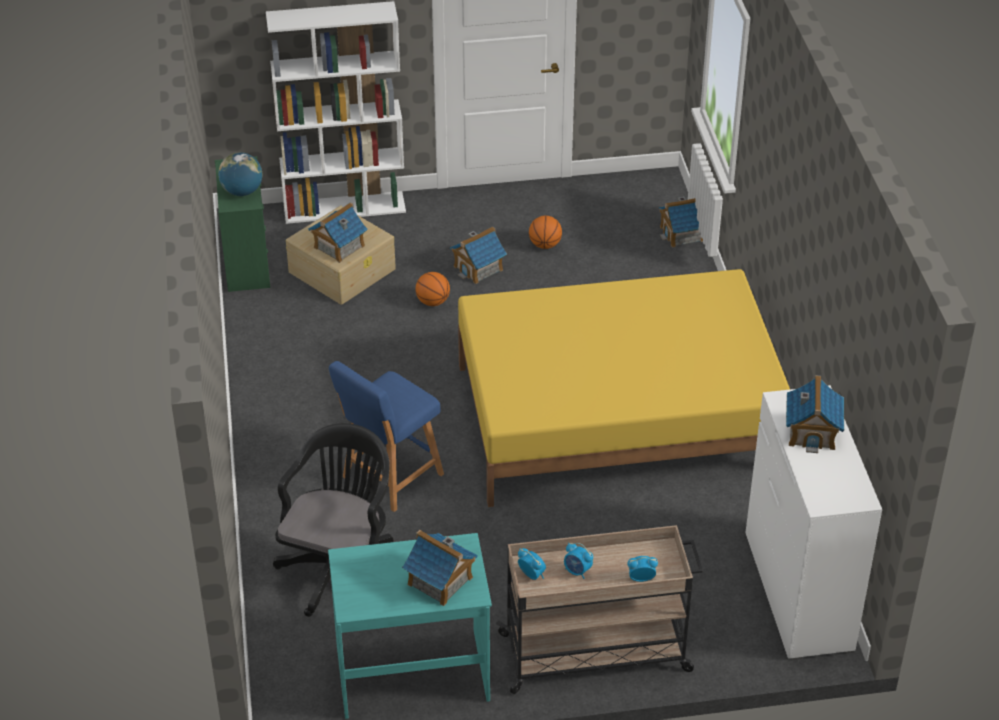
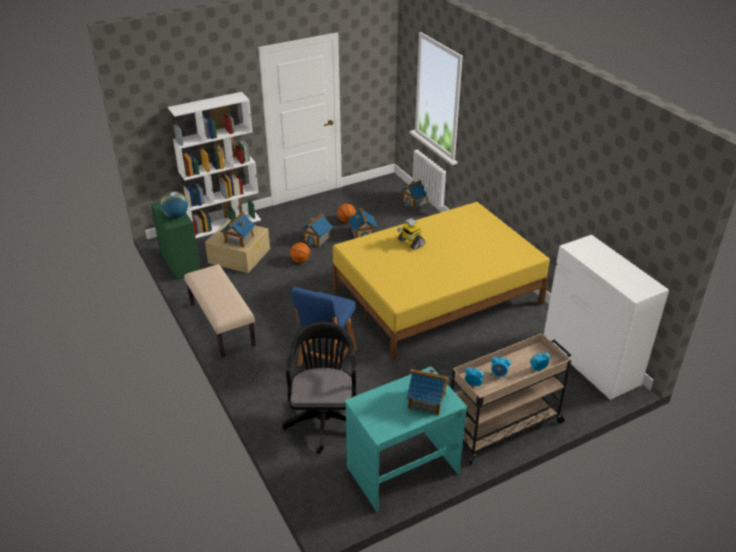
camera: 20 degrees left, 5 degrees down
(262, 383) = (221, 324): none -> beige bench
(583, 321) = (410, 242): none -> toy robot
(812, 432) = (601, 259): toy house -> toy house (363, 234)

